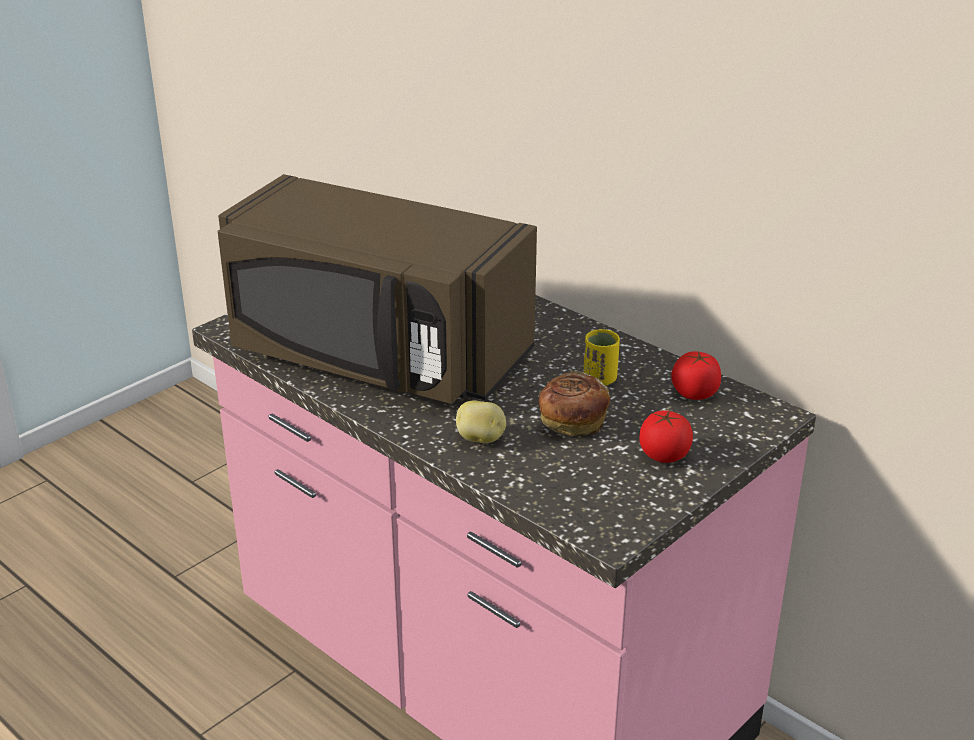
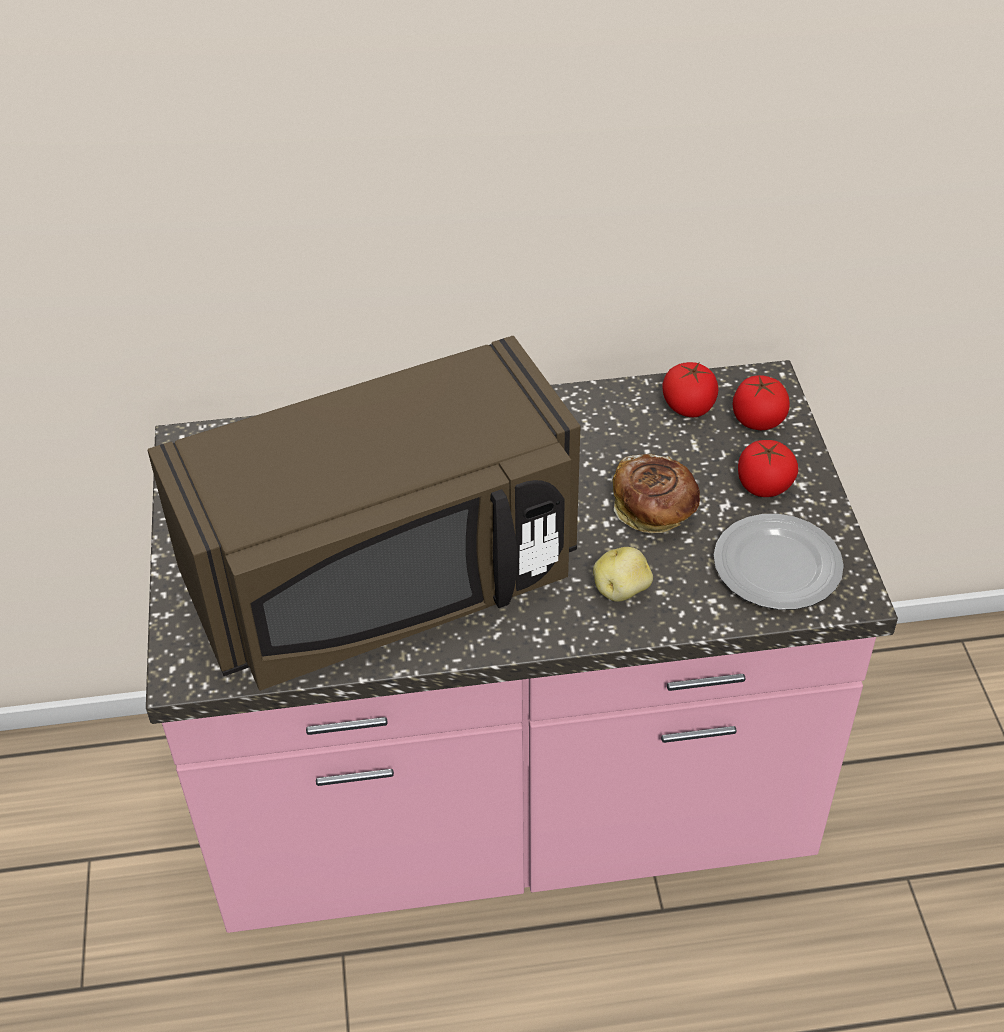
camera: 50 degrees left, 15 degrees up
(589, 492) = (776, 567): none -> plate
(600, 379) = (604, 450): yellow cup -> none
(727, 426) = (758, 420): none -> tomato

